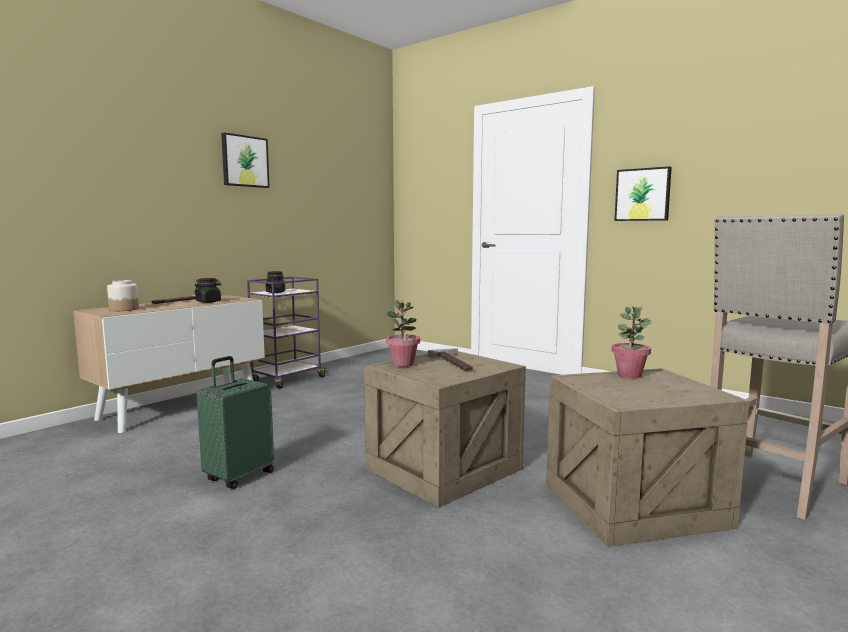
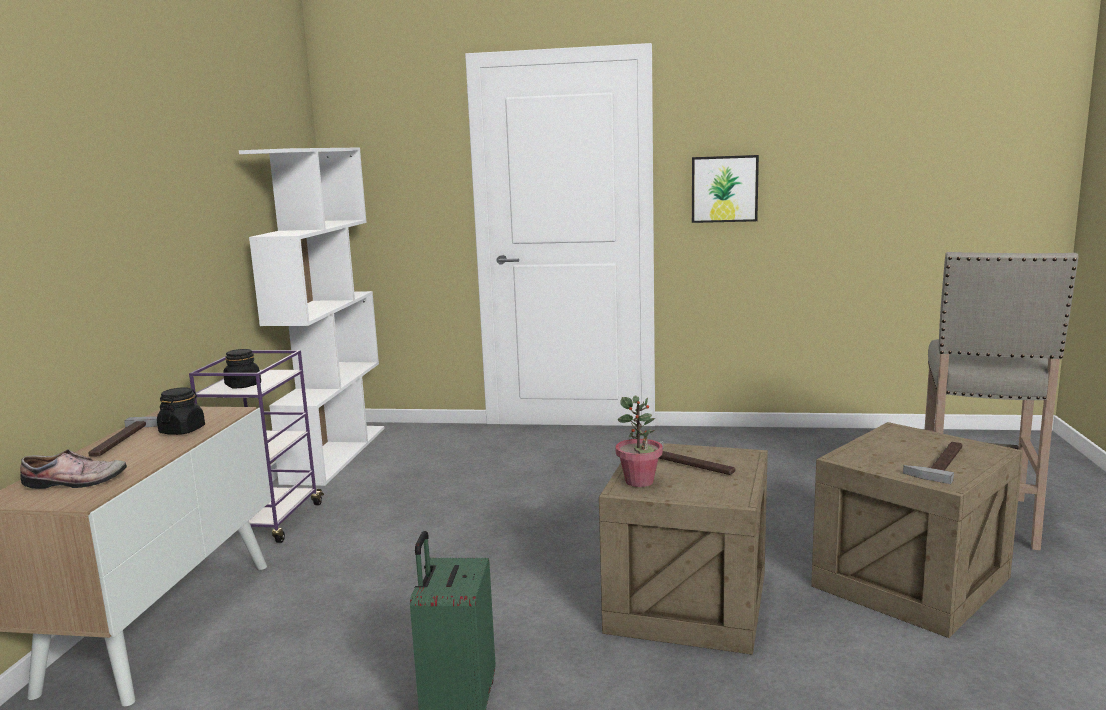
camera: 30 degrees left, 5 degrees up
(124, 309) = (74, 483): jar -> shoe
(244, 161) = (154, 163): picture -> none
(366, 358) = (335, 453): none -> white bookcase
(629, 375) = (882, 440): potted plant -> none
(646, 393) = (938, 462): none -> hammer

